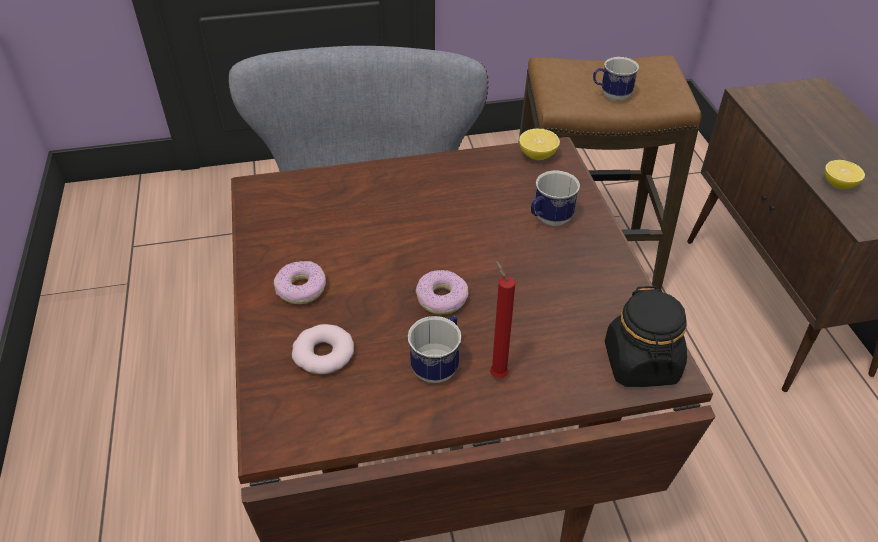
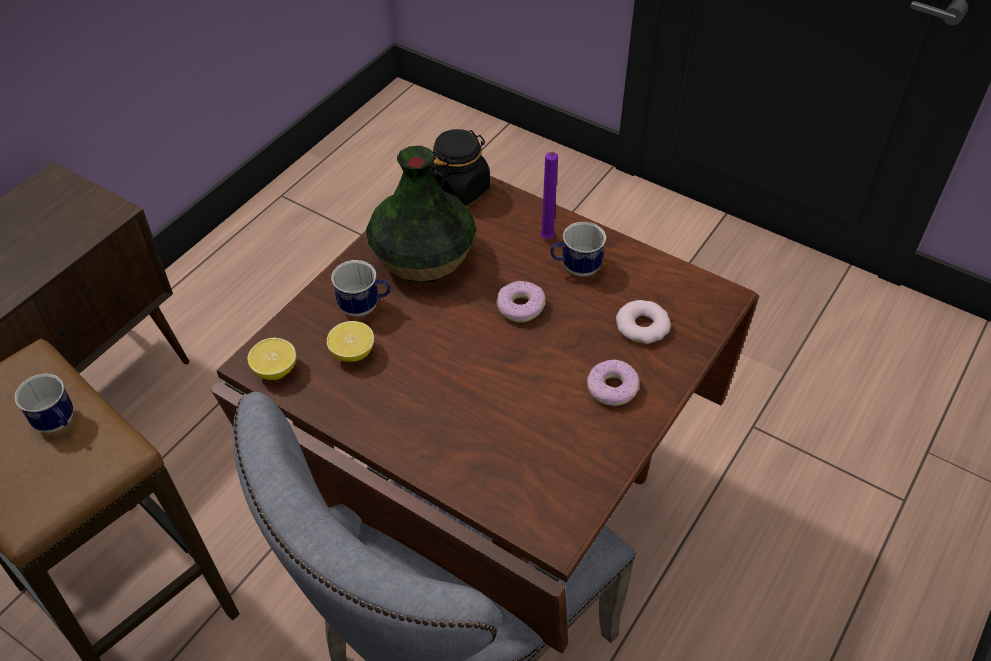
camera: 135 degrees left, 5 degrees up
(497, 373) = (546, 240): red candle -> purple candle
(570, 281) = (422, 257): none -> vase
(838, 184) = (58, 245): lemon -> lemon (352, 353)

